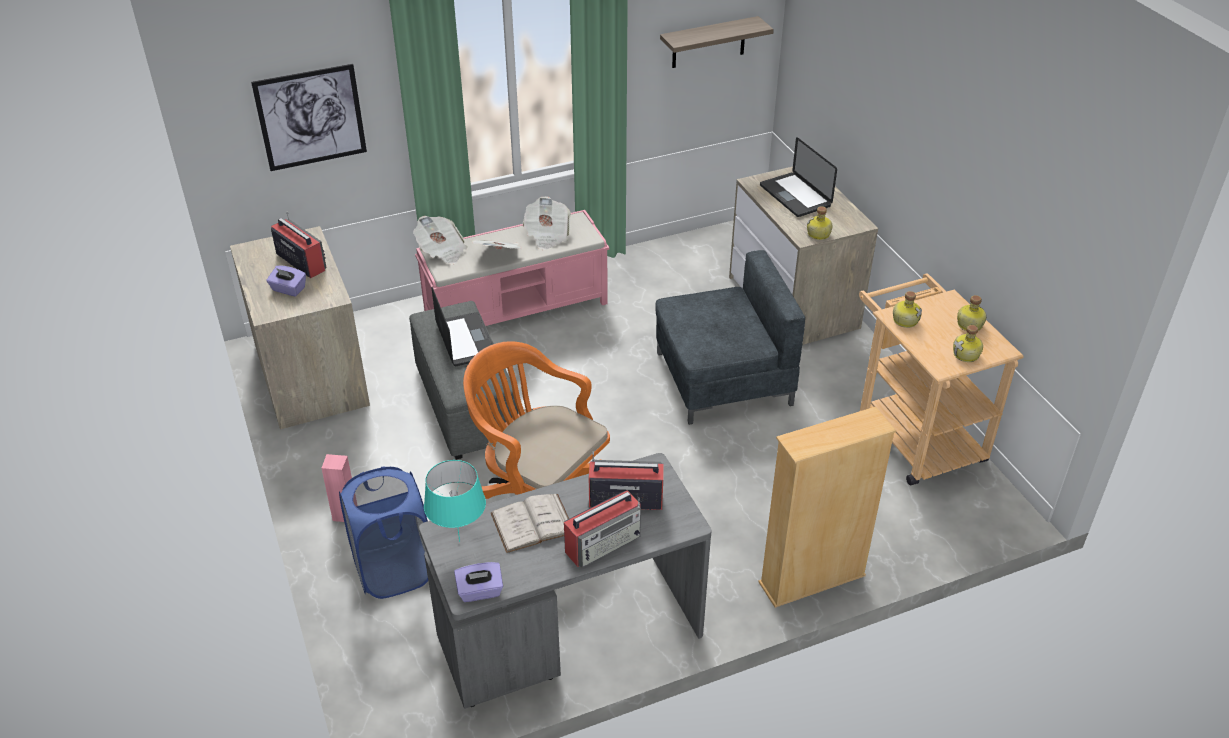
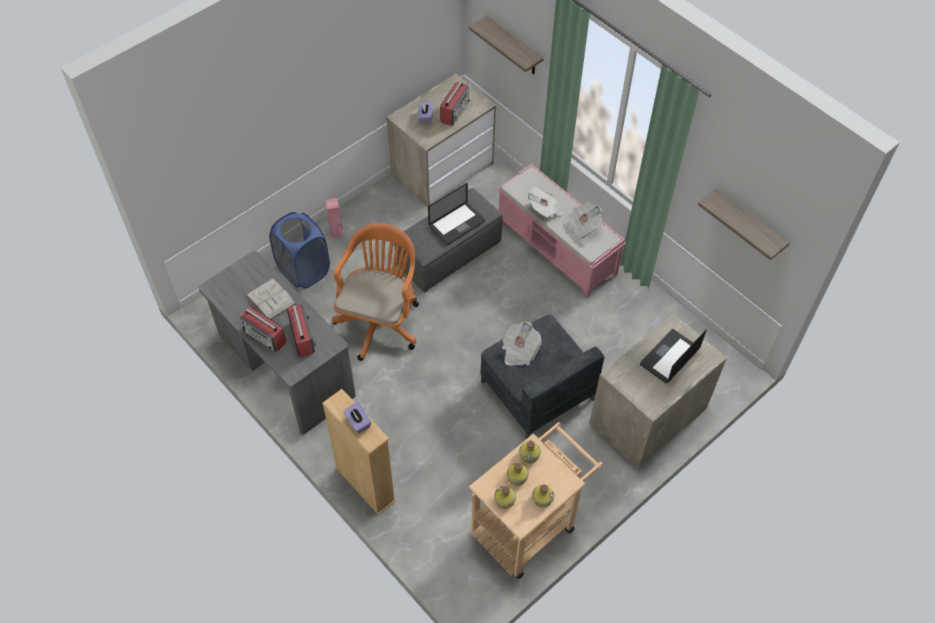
camera: 70 degrees right, 15 degrees up
(310, 117) = (514, 47): picture -> shelf
(442, 251) = (533, 178): newspaper -> newspaper (519, 351)
(459, 542) = (247, 271): turquoise table lamp -> none
(480, 592) = (215, 292): purple tissue box -> purple tissue box (357, 422)
(818, 234) = (623, 383): bottle -> bottle (516, 477)

